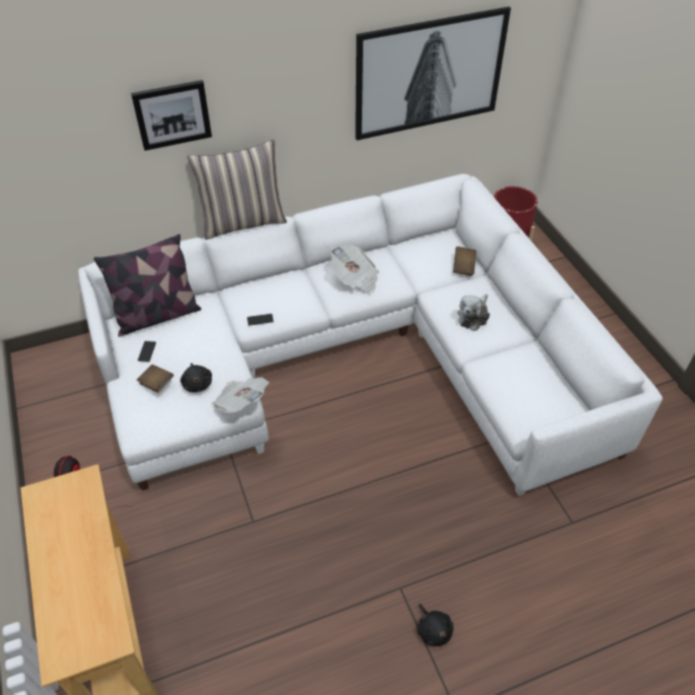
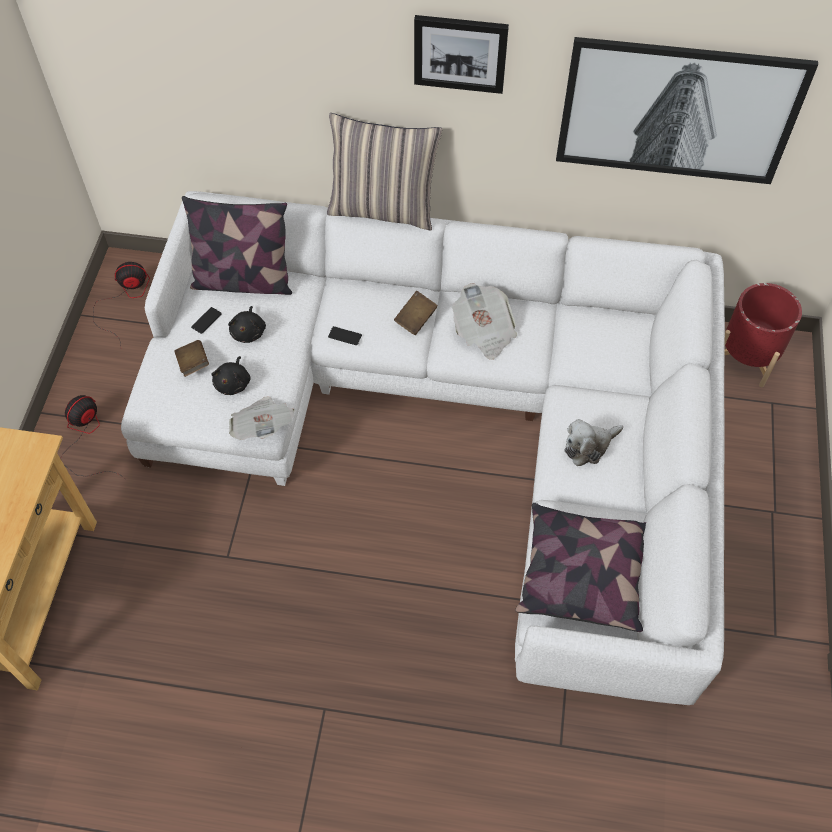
camera: 30 degrees right, 10 degrees up
(48, 383) = (125, 300): none -> fan
(172, 114) = (318, 62): picture -> picture (460, 53)
(433, 630) = (327, 771): black plush toy -> black plush toy (249, 332)
(463, 267) = (627, 375): brown book -> brown book (415, 319)
(528, 392) = (580, 574): none -> pillow

